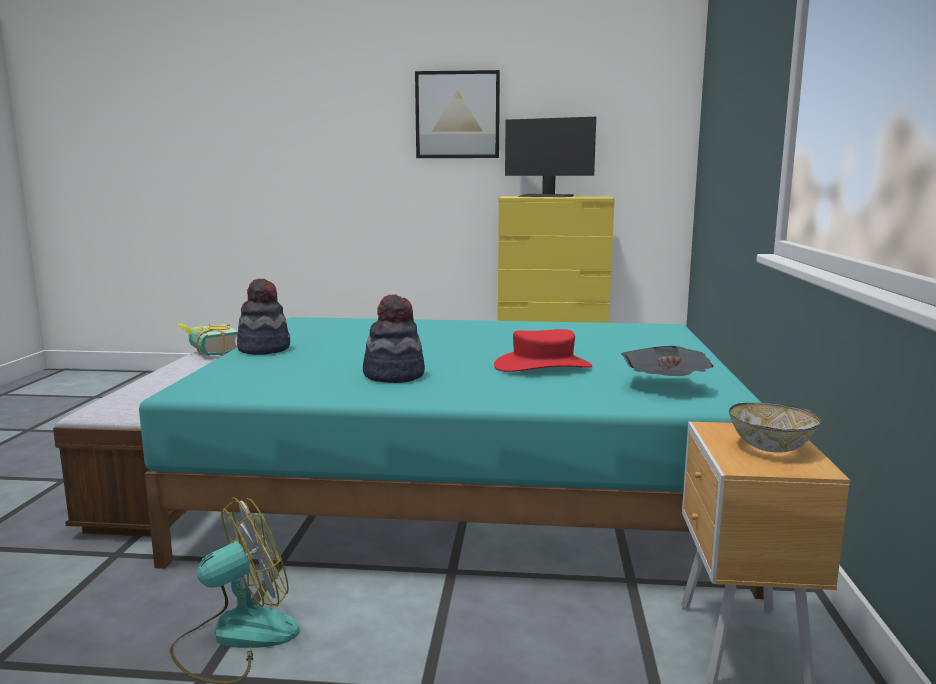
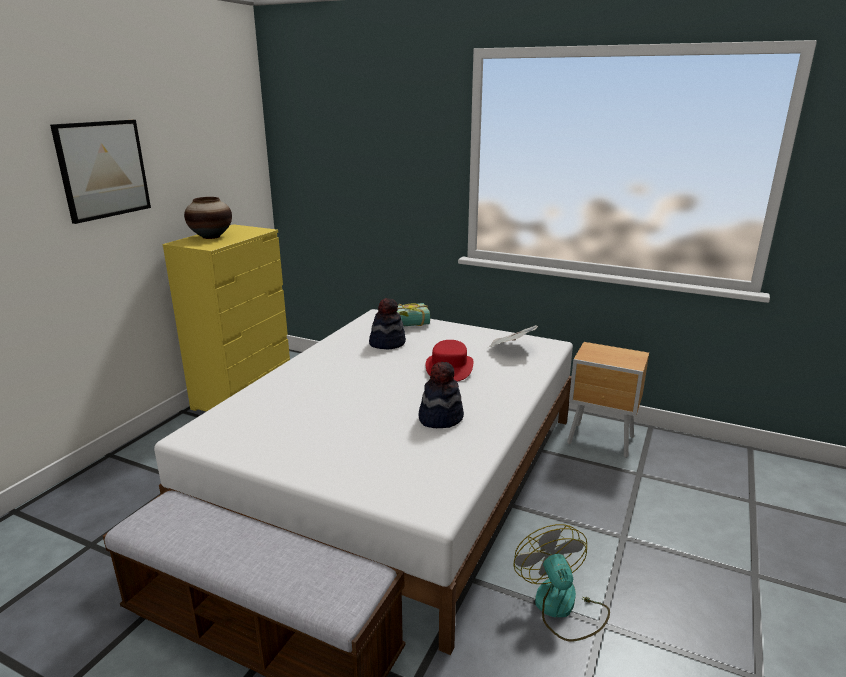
camera: 70 degrees left, 10 degrees up
(209, 353) = (162, 523): book -> book (411, 325)
(264, 349) = (305, 466): hat -> hat (387, 343)
(470, 487) = (399, 473): turquoise bed -> white bed
(546, 196) = (211, 237): monitor -> vase
(772, 448) = (613, 354): bowl -> none

